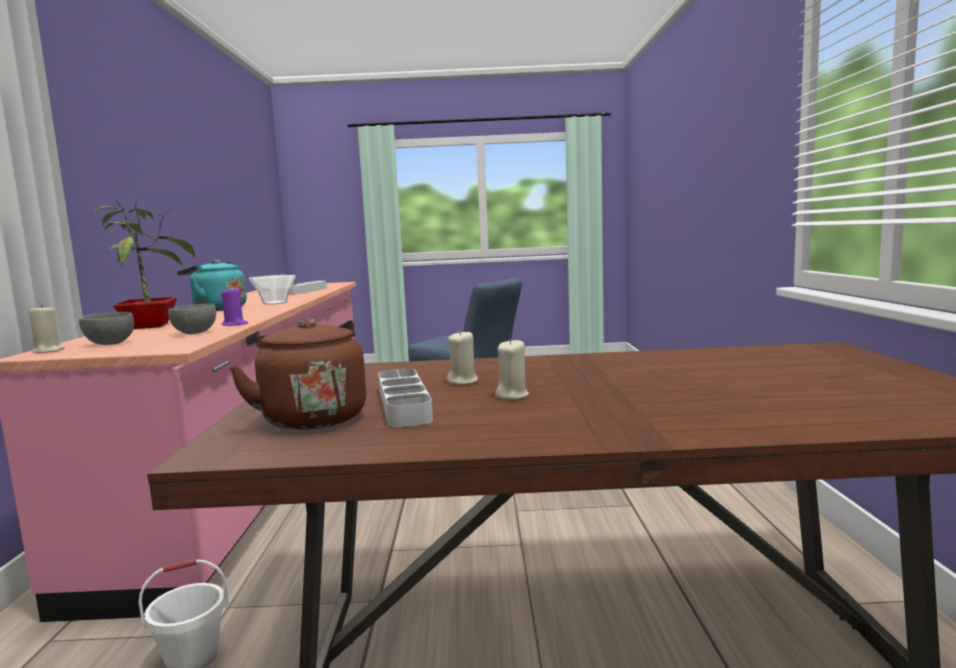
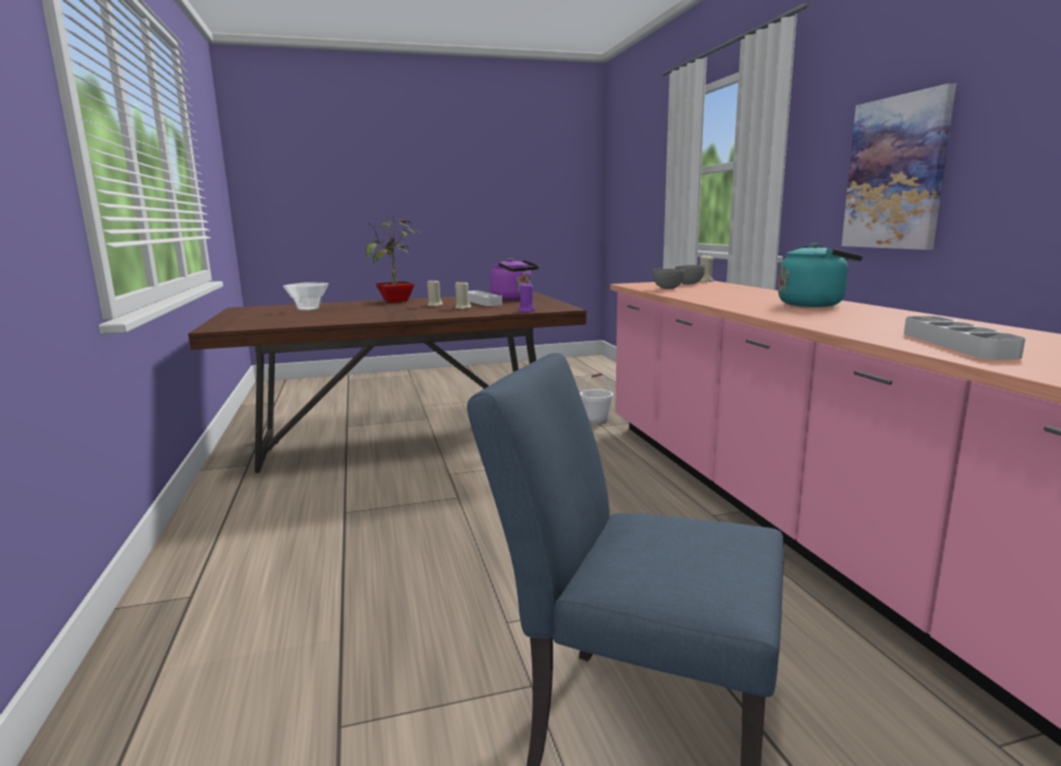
camera: 165 degrees right, 5 degrees up
(120, 207) = (896, 173): none -> picture
(150, 326) = (749, 291): potted plant -> potted plant (396, 301)
(234, 324) = (672, 293): purple candle -> purple candle (526, 311)
(274, 303) = (791, 313): bowl -> bowl (308, 309)
(311, 418) = (514, 298): brown kettle -> purple kettle

